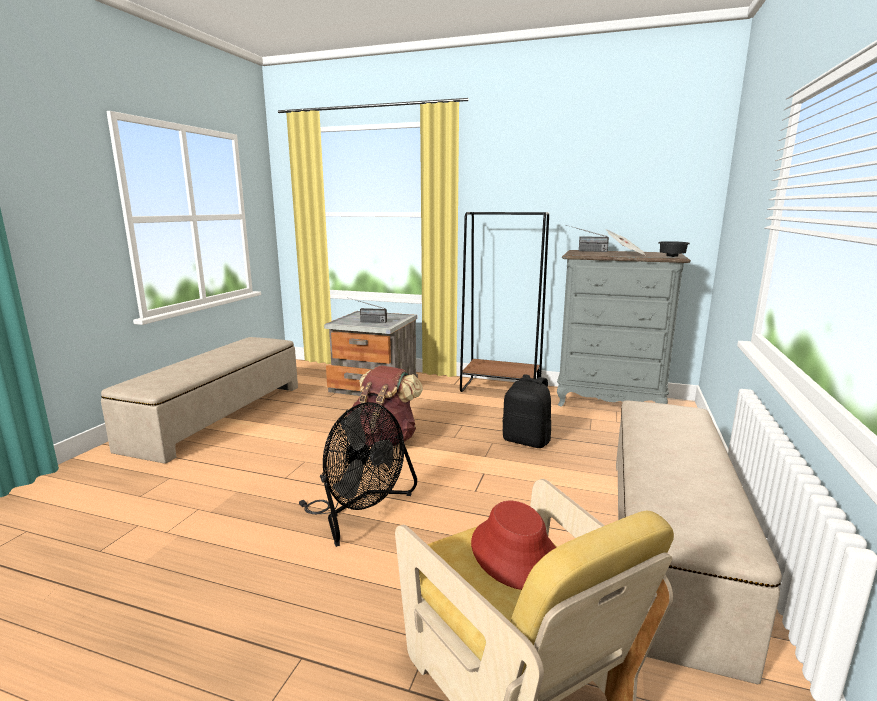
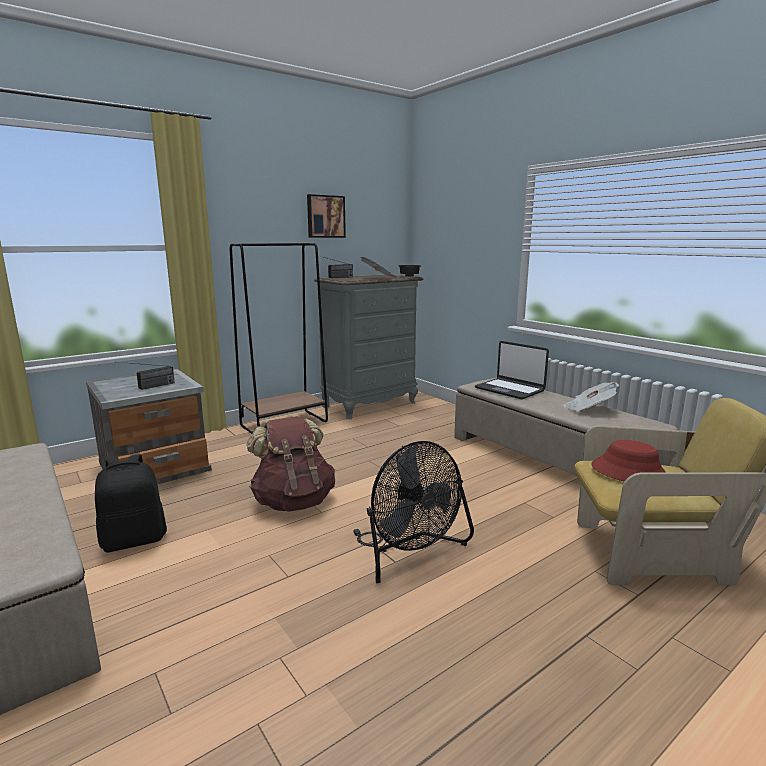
camera: 55 degrees left, 0 degrees up
(357, 512) = (406, 552): black fan -> black fan turned 75 degrees clockwise
(526, 441) = (385, 449): black backpack -> black backpack (134, 540)
(590, 183) = (325, 216): none -> picture
(667, 423) = (510, 389): none -> laptop
(696, 483) = (588, 409): none -> newspaper

